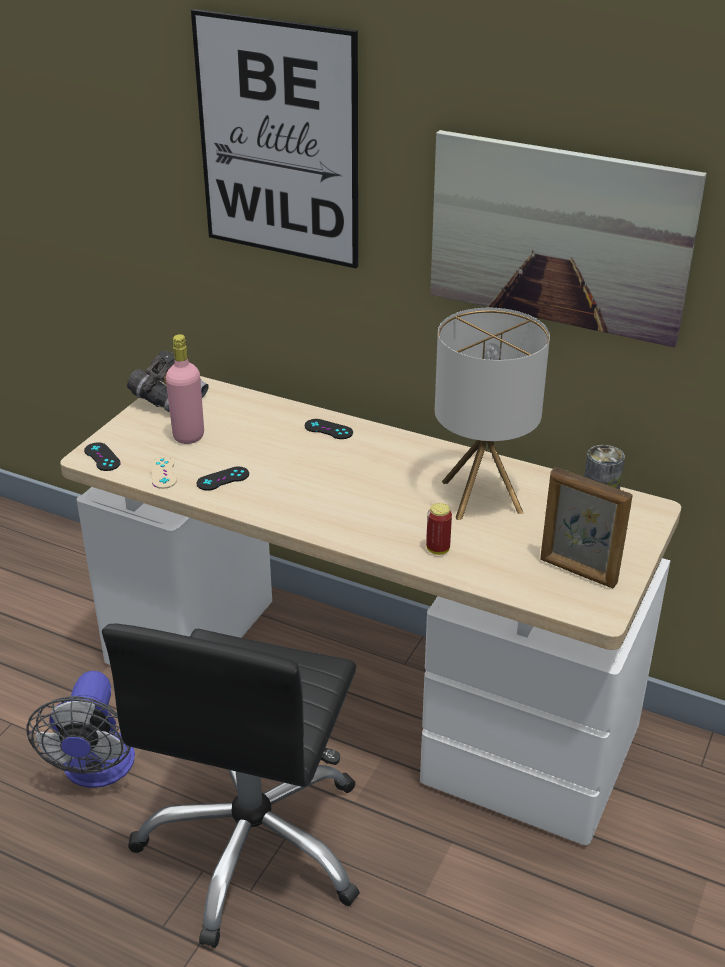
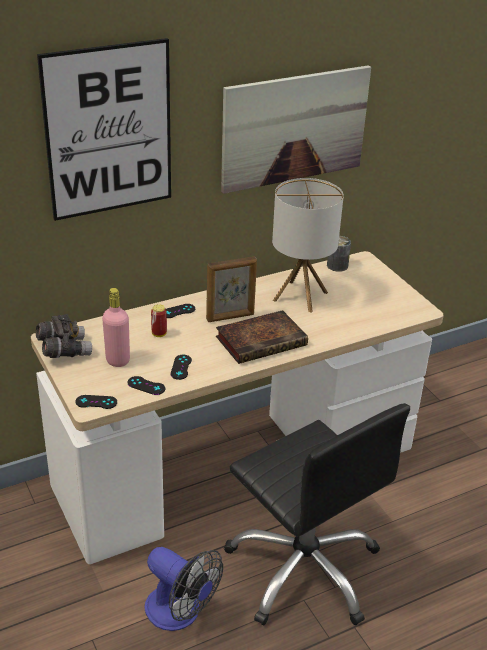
camera: 55 degrees left, 0 degrees up
(163, 473) = (146, 386): beige game controller -> black game controller
(345, 510) = (262, 340): none -> book
(438, 549) = (329, 329): can -> can (159, 334)
(577, 572) = (389, 301): picture frame -> picture frame (230, 317)

